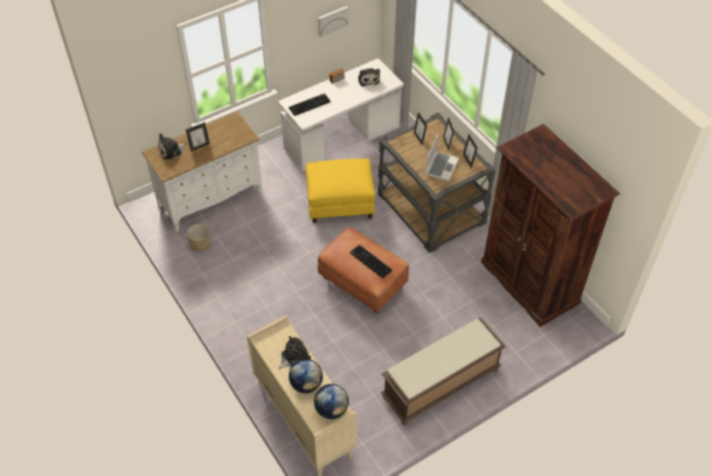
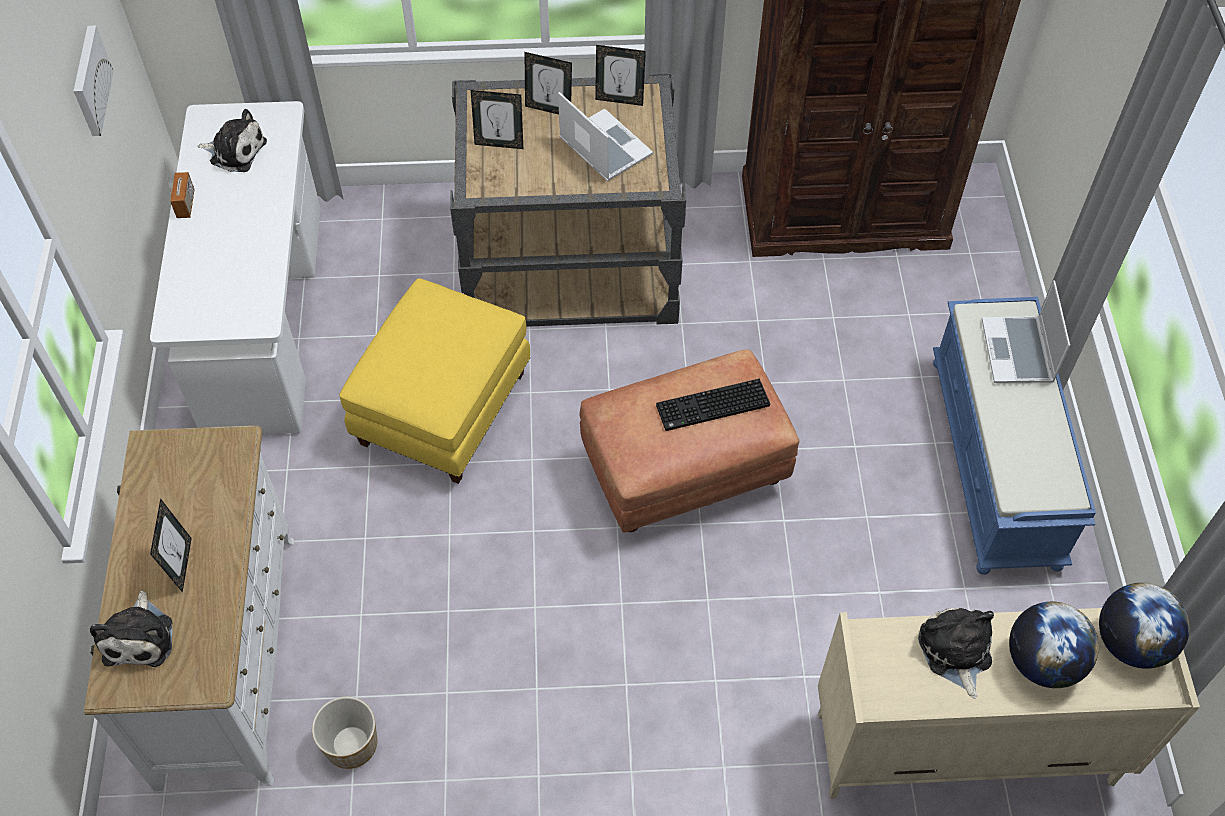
camera: 60 degrees left, 5 degrees up
(309, 104) = (216, 287): keyboard -> none
(440, 384) = (996, 462): brown bench -> blue bench
(468, 348) = (1018, 352): none -> laptop

